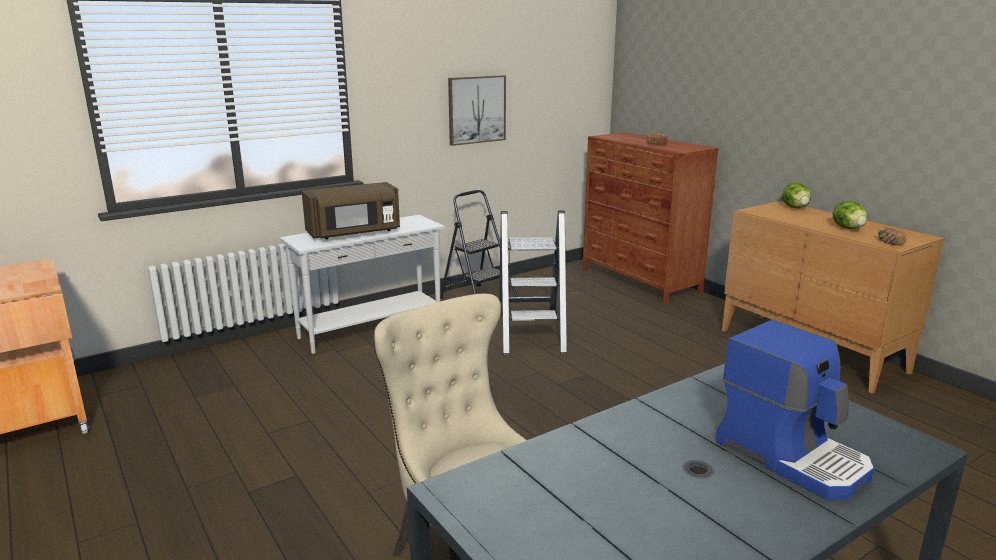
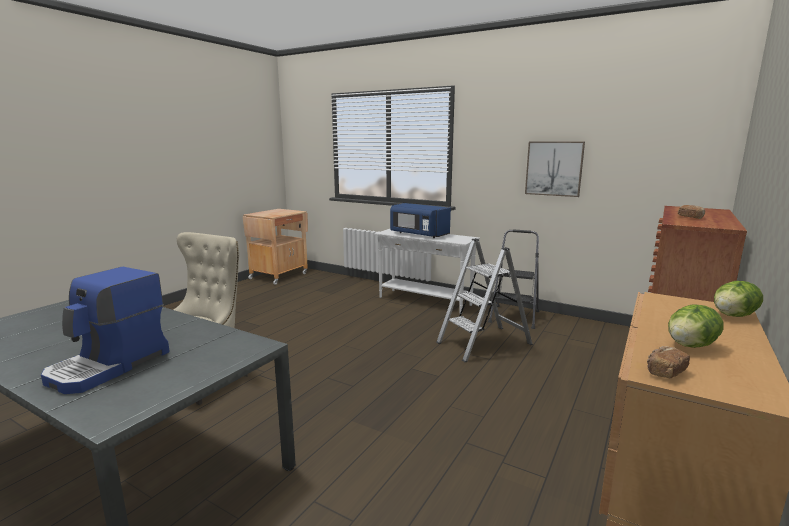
camera: 65 degrees right, 5 degrees down
(354, 233) = (418, 234): brown microwave -> blue microwave

